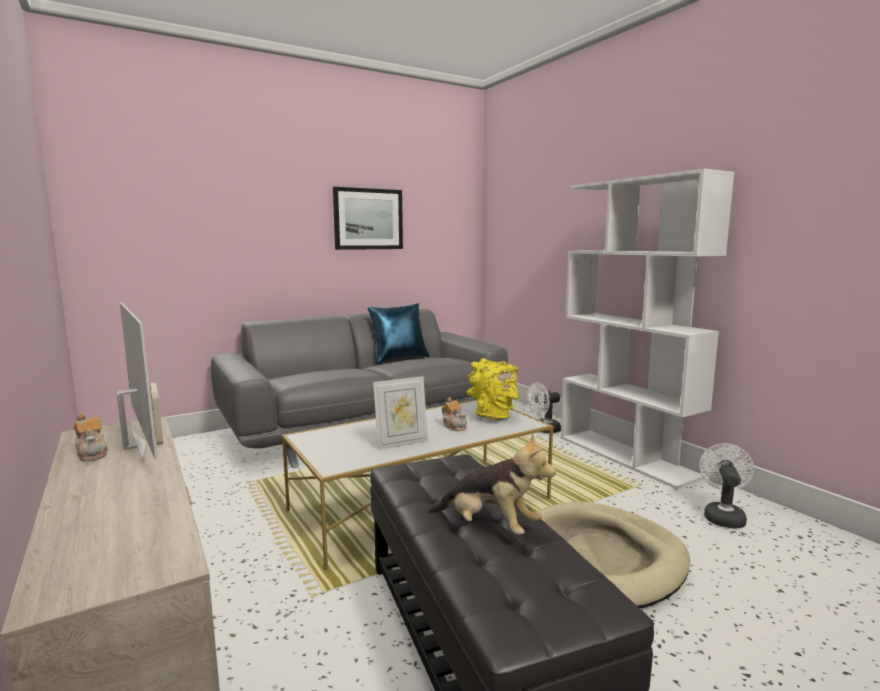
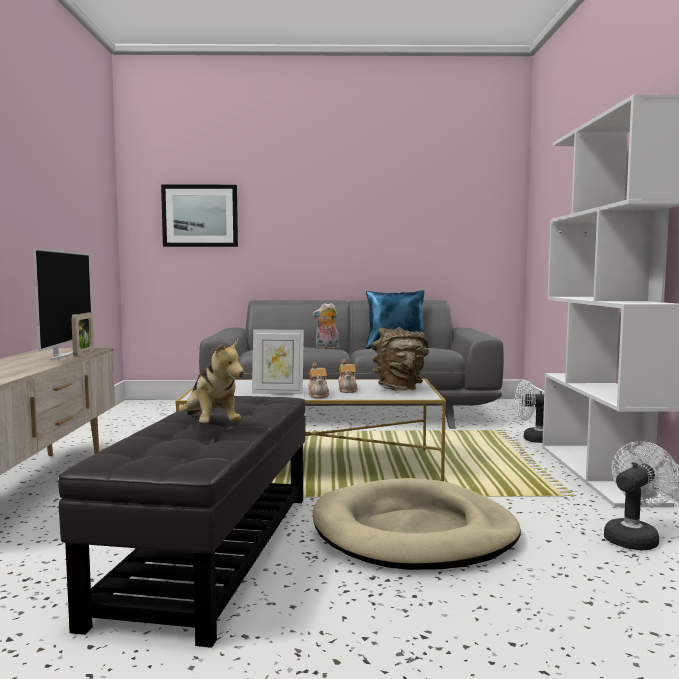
camera: 30 degrees right, 5 degrees down
(92, 454) = (34, 355): teapot -> teapot (318, 395)
(353, 371) = (326, 348): none -> plush toy
(368, 219) = (384, 204): picture -> picture (200, 216)
(492, 416) = (400, 388): yellow vase -> brown vase

